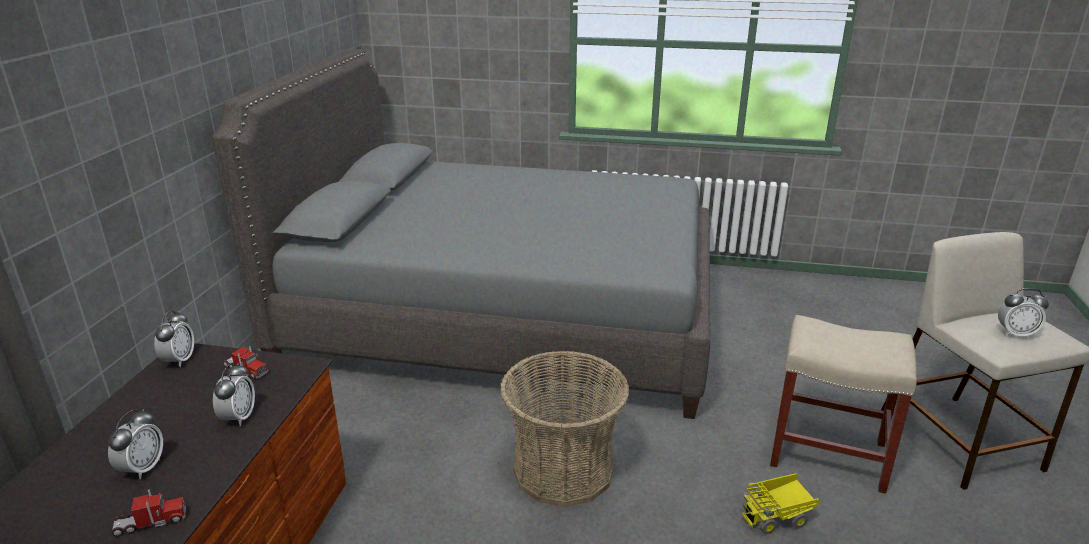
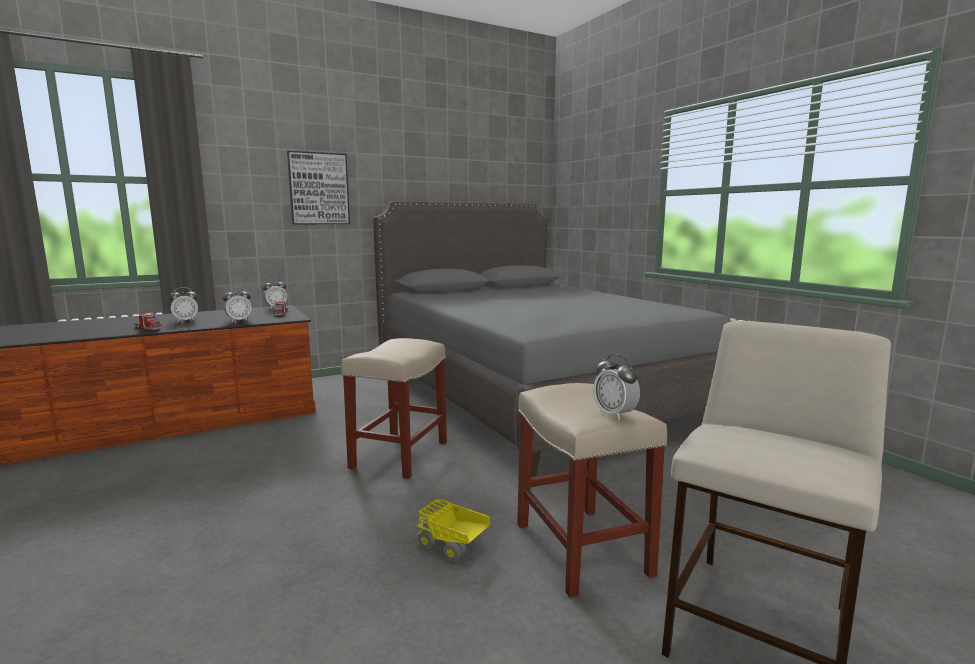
camera: 50 degrees right, 15 degrees down
(131, 112) = (319, 189): none -> picture
(563, 470) = (399, 455): basket -> beige stool
(1015, 334) = (764, 447): alarm clock -> alarm clock (614, 414)

